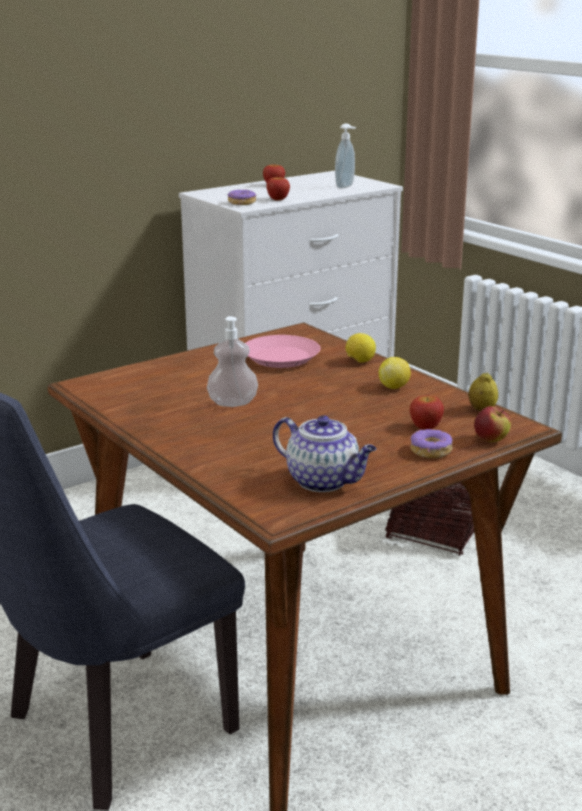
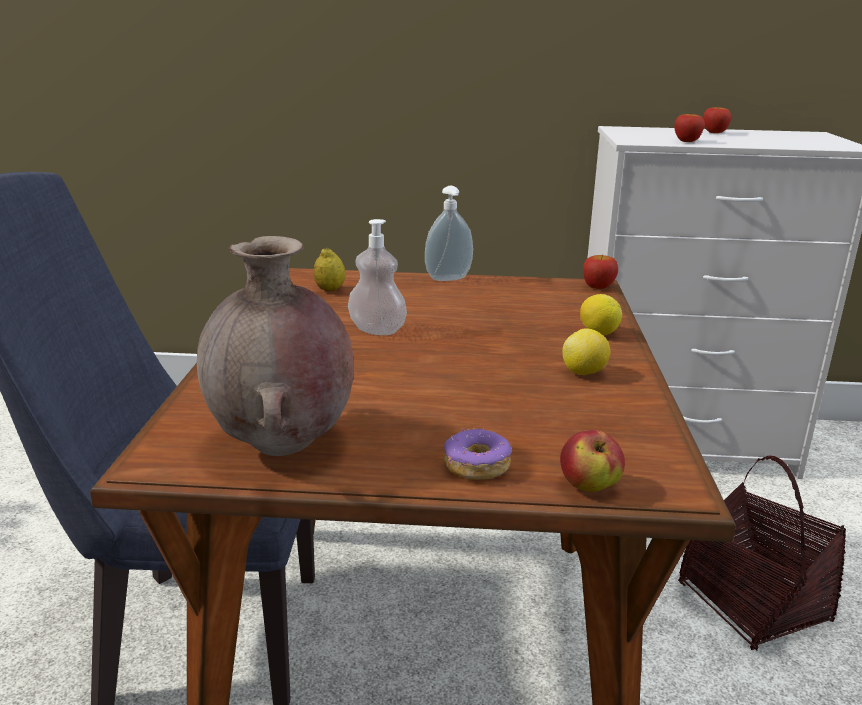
camera: 40 degrees right, 0 degrees up
(242, 203) = (639, 138): donut -> none
(280, 357) = (517, 304): pink plate -> none
(324, 481) = (283, 446): teapot -> brown vase
(346, 187) = (800, 143): soap dispenser -> soap dispenser (449, 279)
(425, 427) = (531, 432): apple -> apple (598, 287)
(482, 410) = (652, 441): lemon -> lemon (330, 290)

